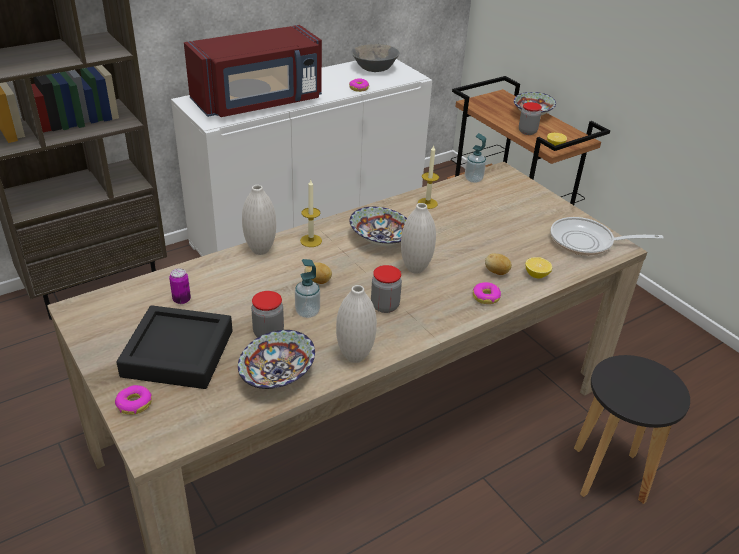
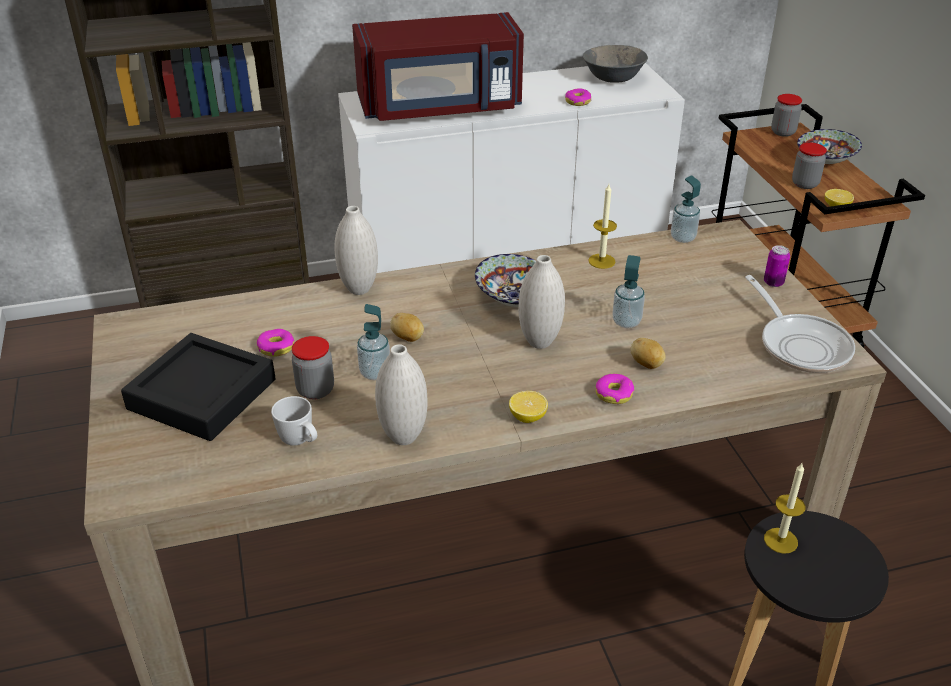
camera: 20 degrees right, 0 degrees up
(134, 404) = (126, 442): donut -> donut (276, 347)
(181, 300) = (238, 333): can -> can (773, 283)
(278, 375) = (300, 442): bowl -> white mug
(311, 241) = (426, 287): candle -> candle (780, 540)
(385, 306) = (474, 382): jar -> jar (783, 132)
(467, 244) = (626, 322): none -> soap dispenser
(536, 275) = (701, 377): lemon -> lemon (527, 417)
(587, 242) = (800, 345): frying pan -> frying pan turned 135 degrees counterclockwise

